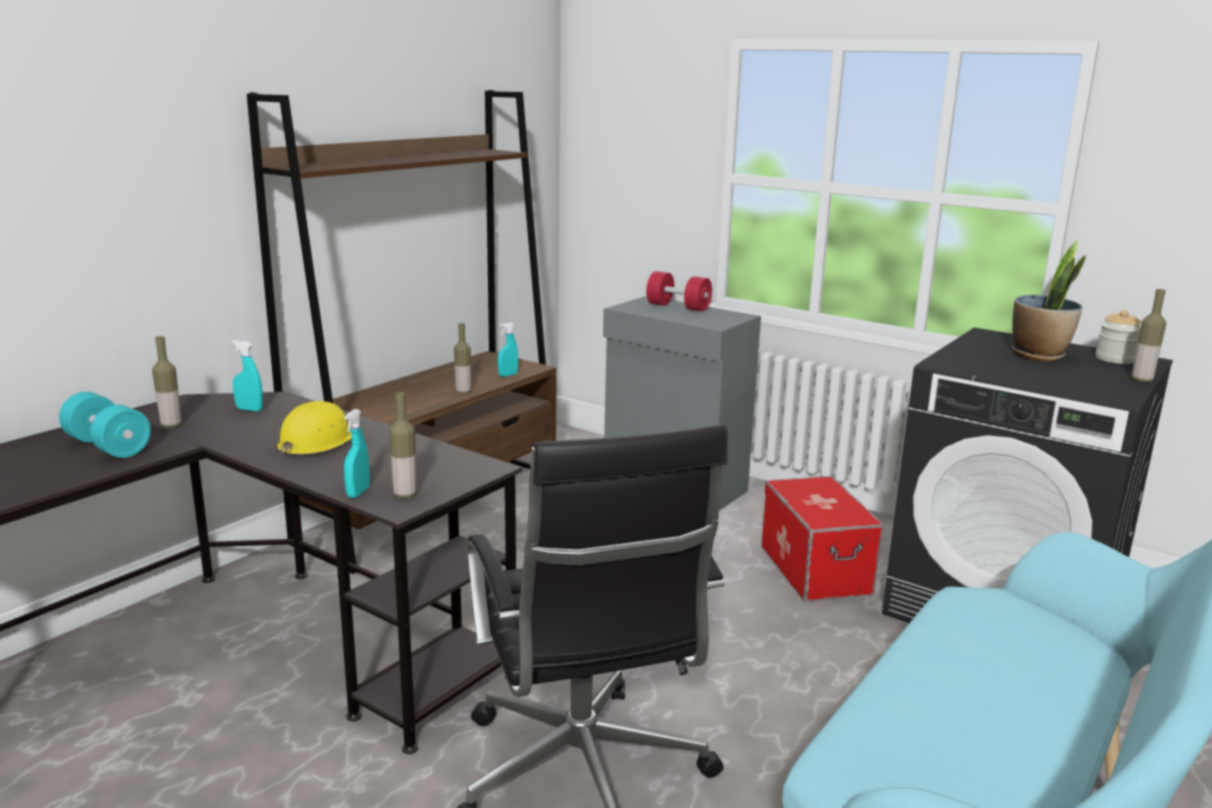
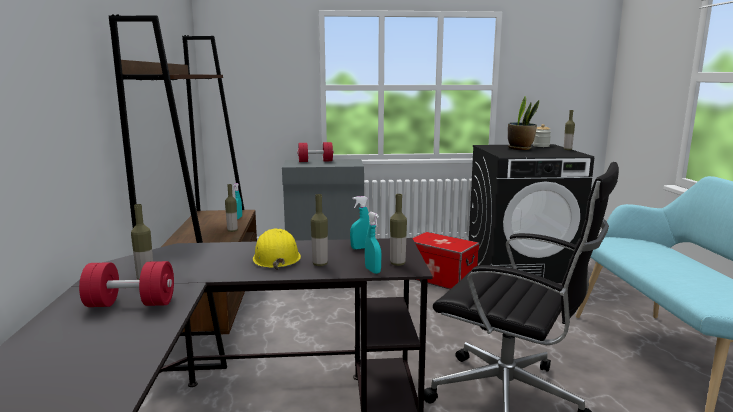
camera: 40 degrees left, 5 degrees down
(108, 446) = (131, 304): turquoise dumbbell -> red dumbbell
(249, 409) = (180, 257): turquoise spray bottle -> turquoise spray bottle (361, 248)
(334, 464) = (320, 264): none -> bottle

